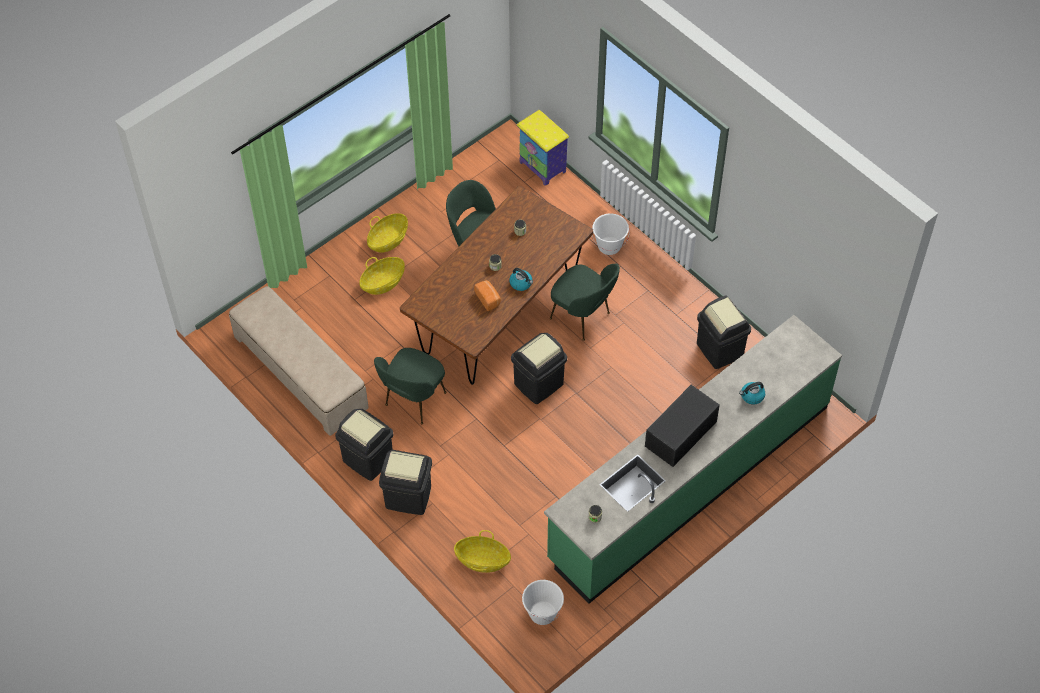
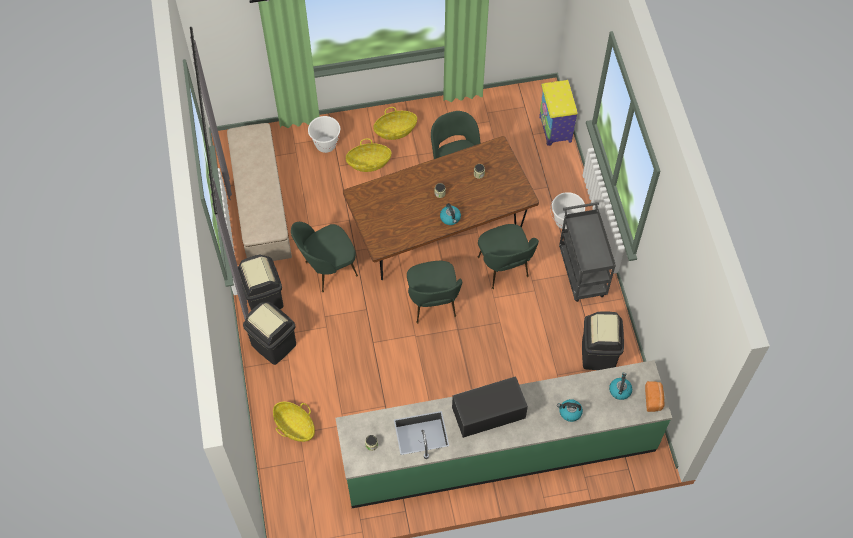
camera: 30 degrees right, 5 degrees up
(488, 299) = (416, 218): bread -> bread (654, 399)
(539, 384) = (433, 307): black trash can -> green chair
(542, 613) = (311, 495): white bucket -> white bucket (325, 144)
(655, 285) = (581, 272): none -> grey cart
(782, 355) = (620, 390): none -> kettle

